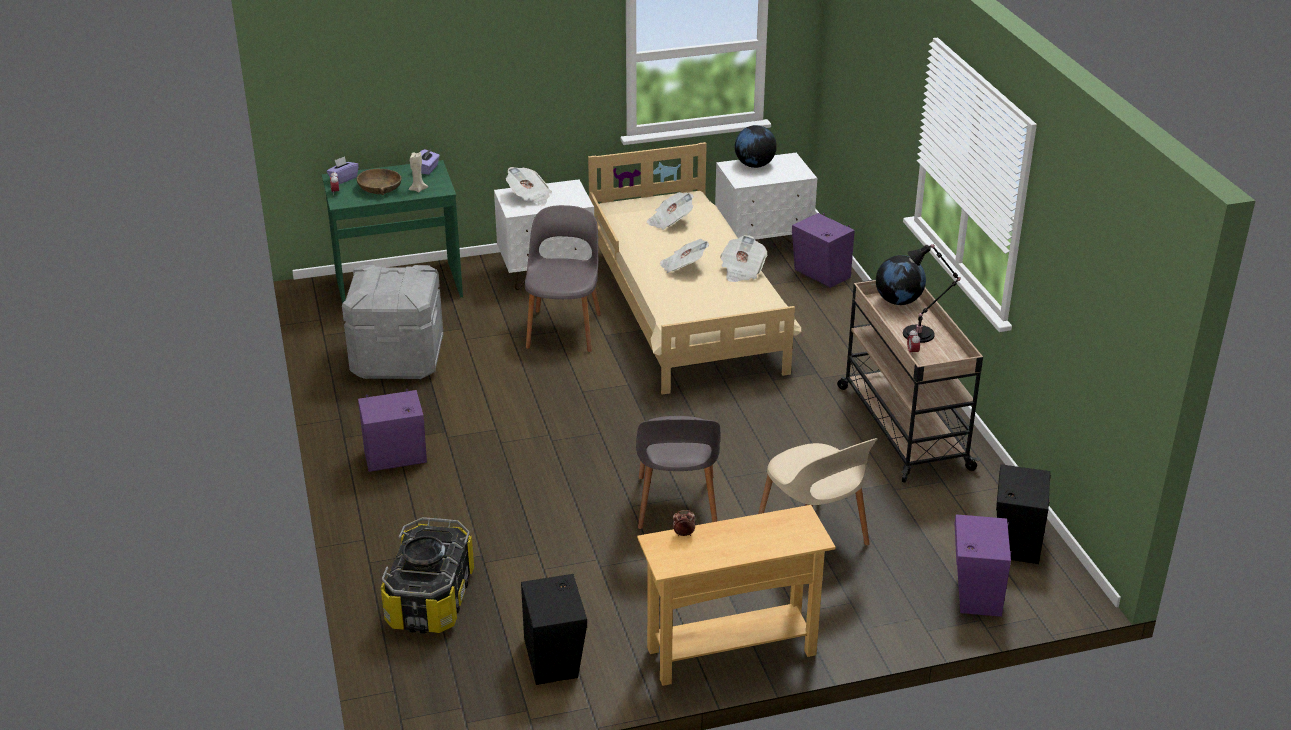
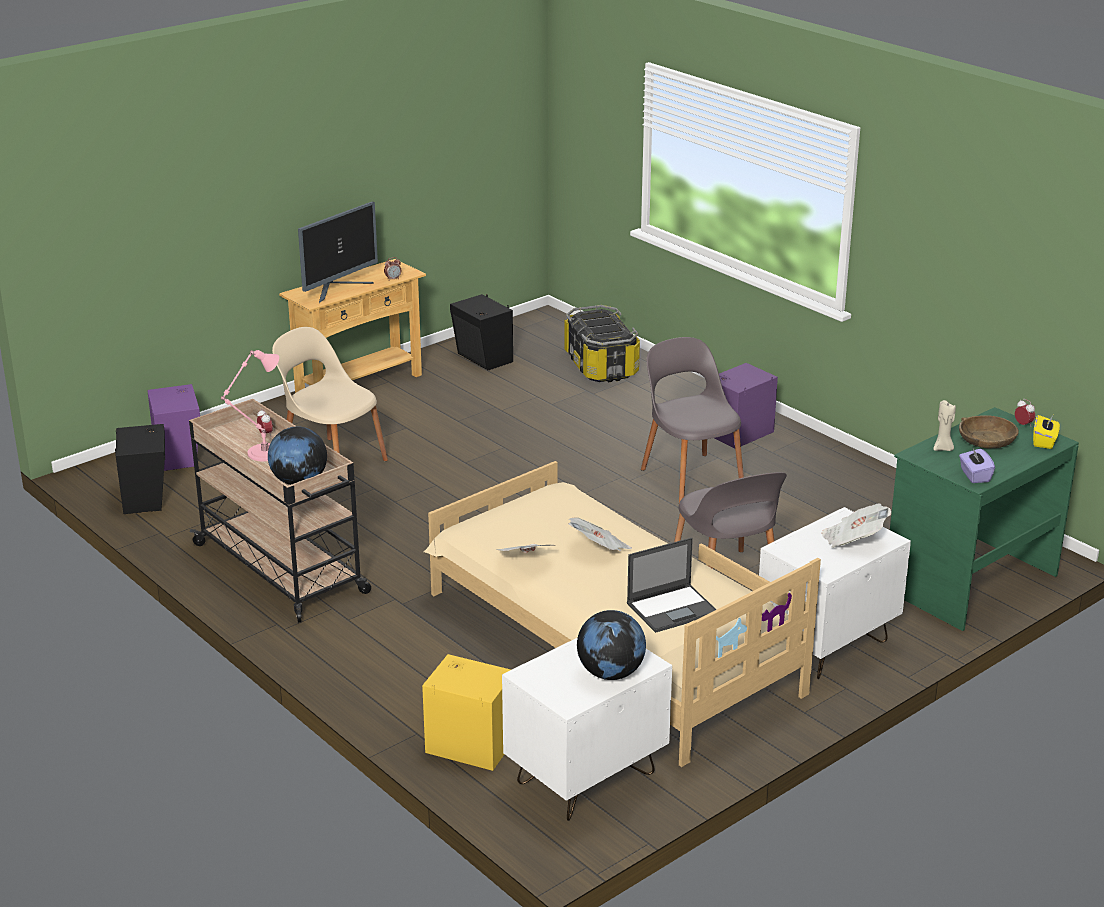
camera: 155 degrees right, 5 degrees down
(343, 179) = (1044, 441): purple tissue box -> yellow tissue box
(397, 359) = (856, 508): grey storage box -> none
(424, 563) = (598, 322): black bowl -> none
(670, 222) = (673, 608): newspaper -> laptop
(676, 504) = (466, 456): grey chair -> grey chair (691, 477)
(759, 533) = (339, 288): none -> monitor
(821, 275) = (469, 745): purple speaker -> yellow speaker
(921, 334) = (262, 453): black table lamp -> pink table lamp

